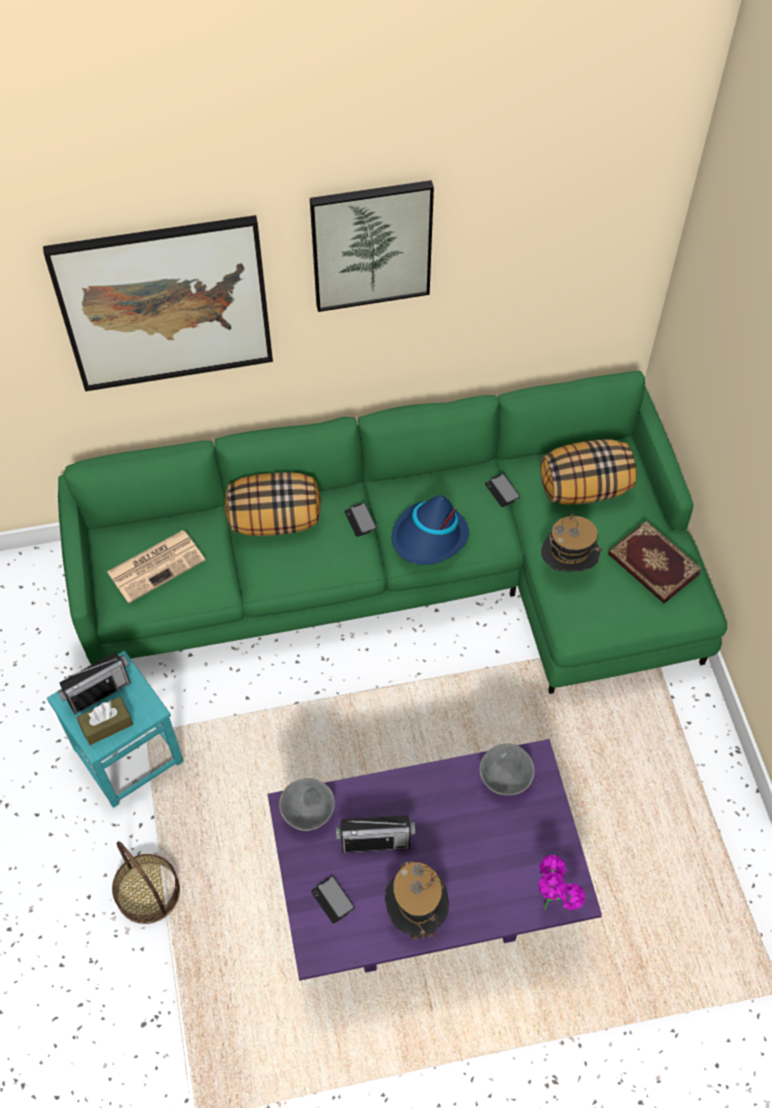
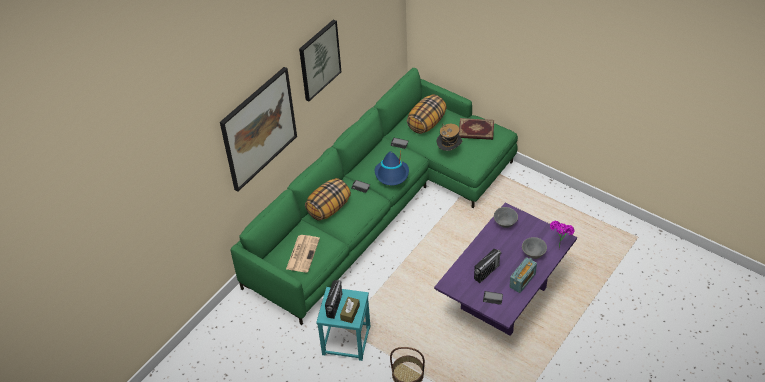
camera: 40 degrees left, 10 degrees down
(309, 813) = (455, 281): grey bowl -> grey bowl (534, 253)
(416, 912) = (522, 280): hat -> radio

